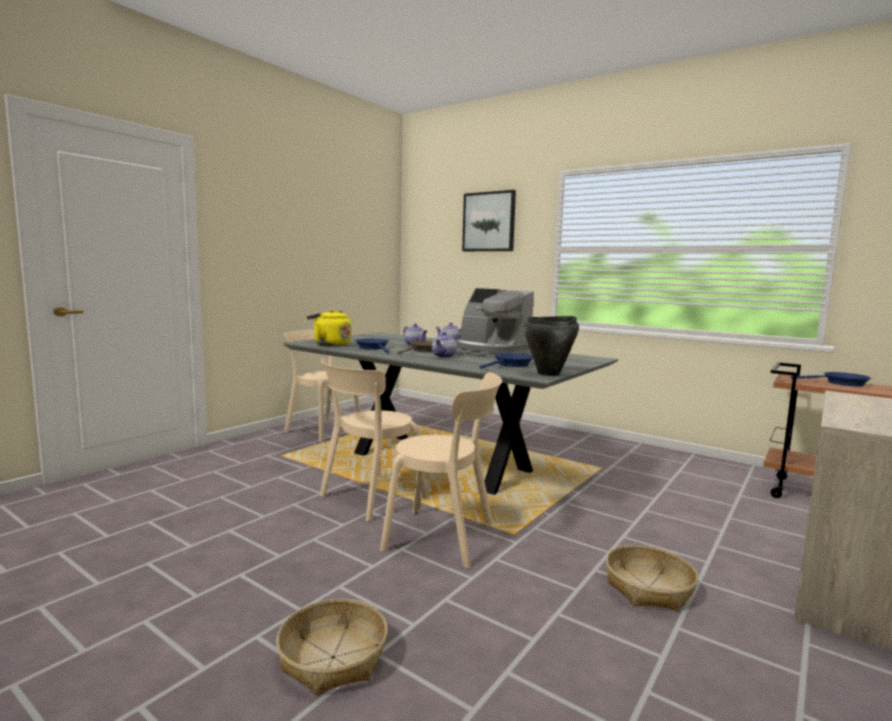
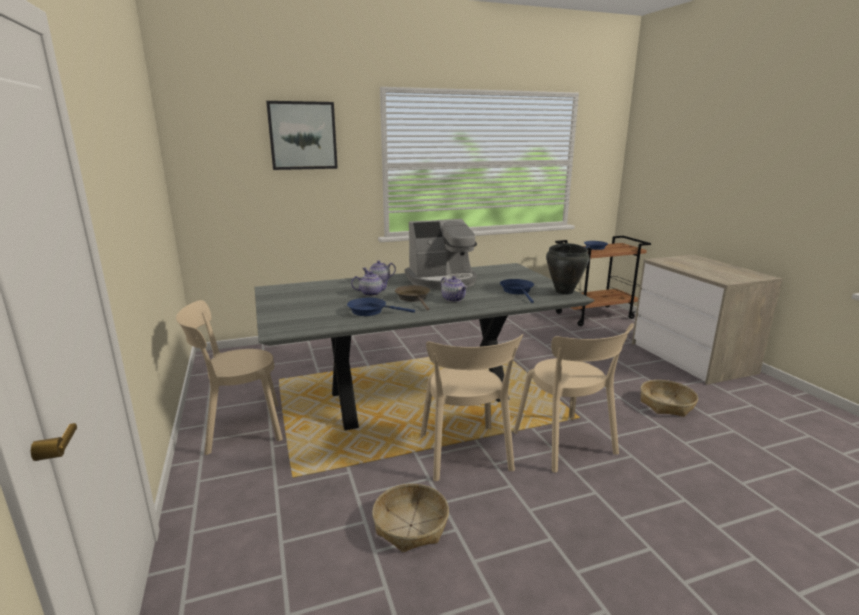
camera: 55 degrees left, 10 degrees up
(330, 344) = (317, 323): yellow kettle -> none
(332, 657) = (719, 548): basket -> basket (410, 525)
(445, 538) = (567, 445): beige chair -> beige chair turned 105 degrees clockwise

